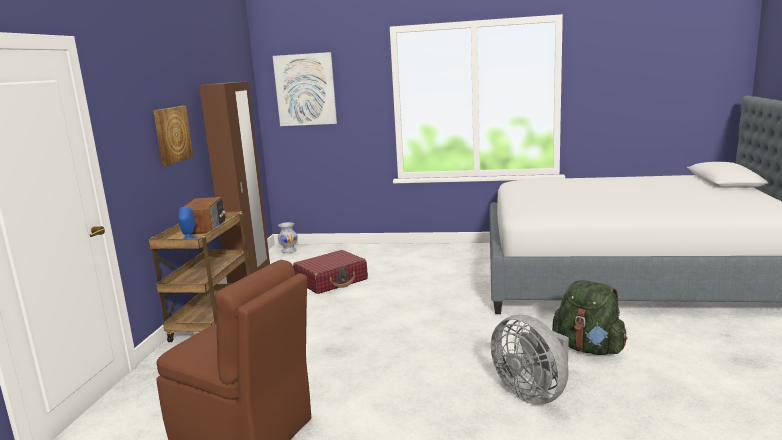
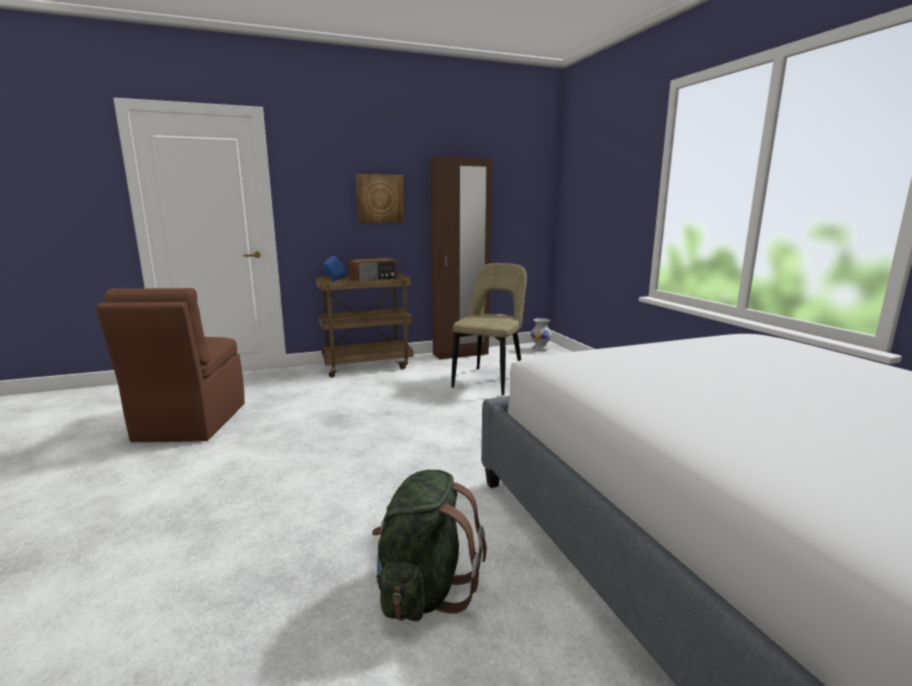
camera: 60 degrees right, 0 degrees up
(305, 89) = (588, 173): picture -> none
(331, 281) = (490, 380): red suitcase -> beige chair
(532, 393) = (266, 555): grey fan -> none

